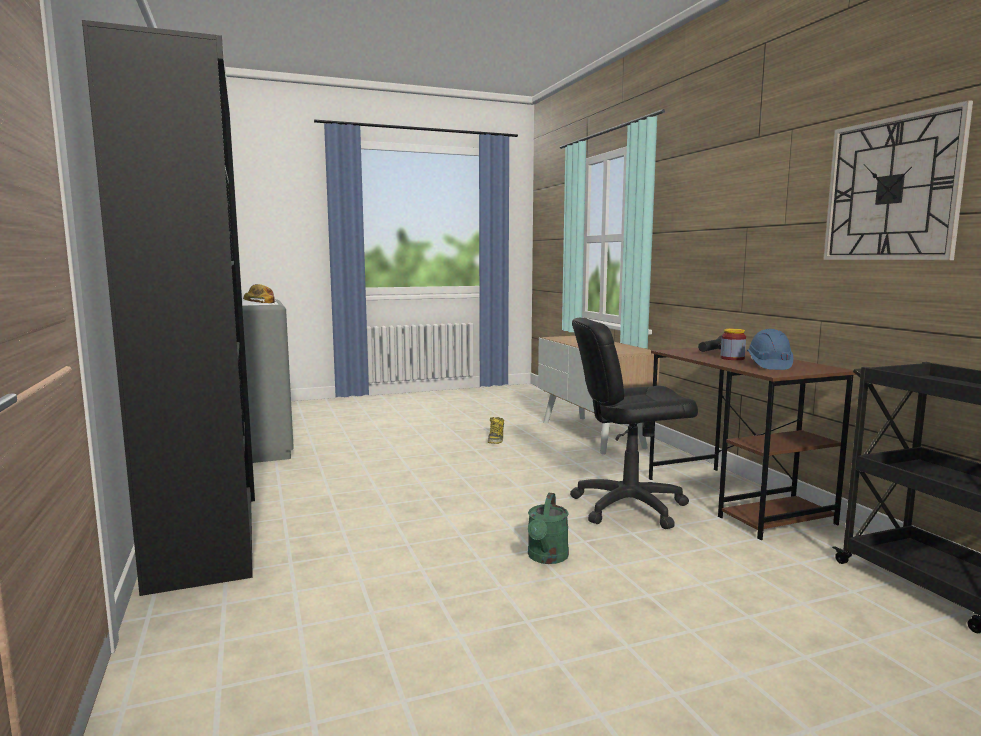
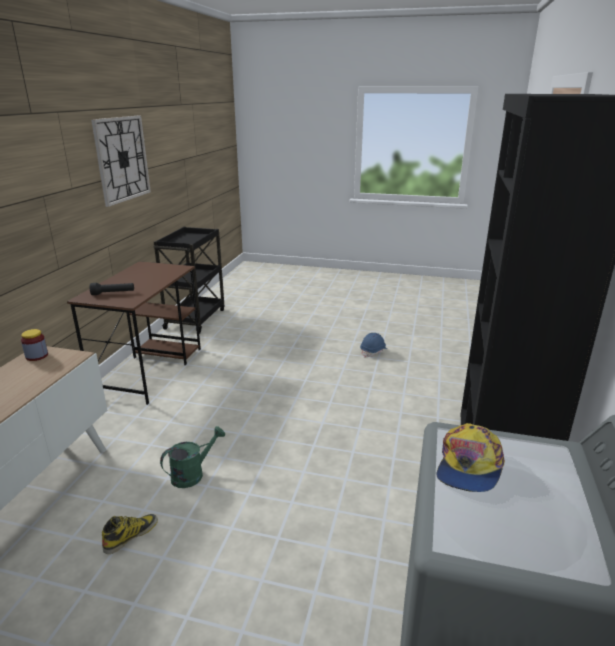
camera: 145 degrees left, 15 degrees up
(546, 558) = (305, 374): green watering can -> green watering can (192, 474)
(628, 507) = (211, 387): black office chair -> none
(732, 358) = (139, 283): jar -> jar (37, 356)
(769, 365) = (154, 273): blue hard hat -> blue hard hat (373, 351)

